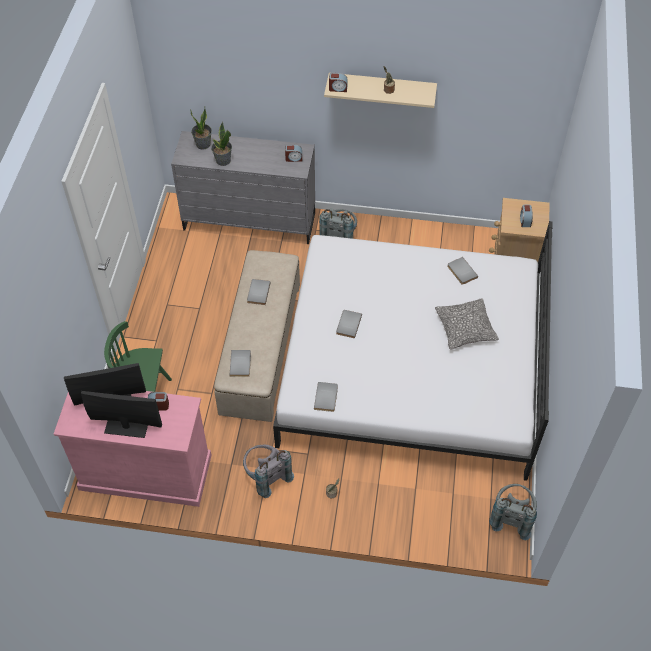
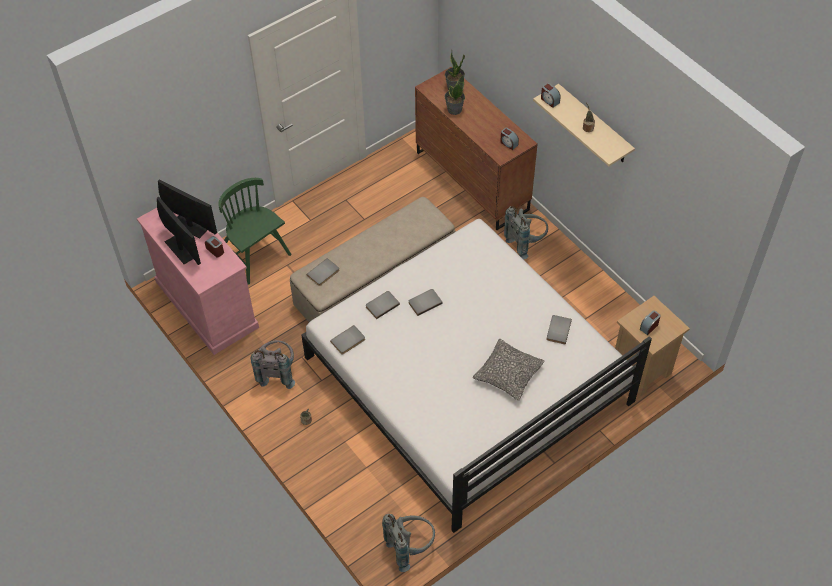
camera: 45 degrees right, 0 degrees up
(250, 221) = (473, 180): grey dresser -> brown dresser
(257, 292) = (392, 231): grey book -> grey book (381, 305)

